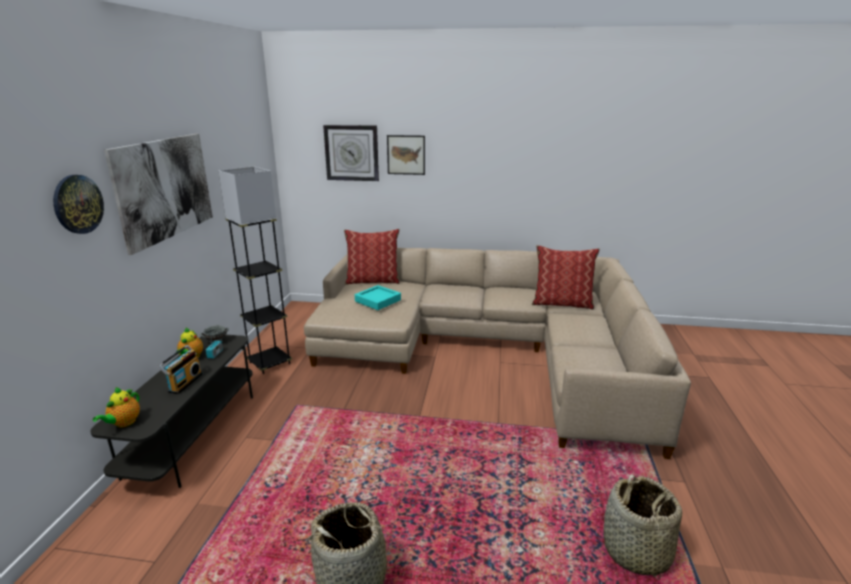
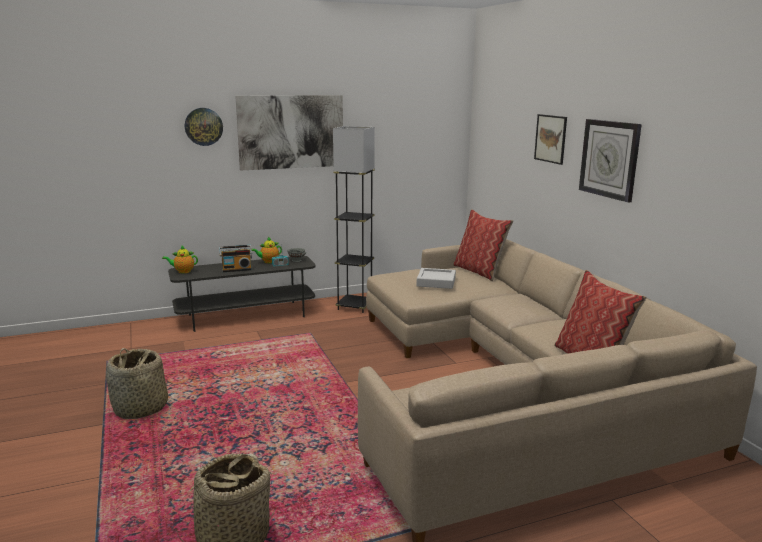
camera: 60 degrees right, 5 degrees down
(352, 153) = (513, 132): wall clock -> wall clock (609, 159)
(378, 301) = (436, 282): turquoise tray -> grey tray

